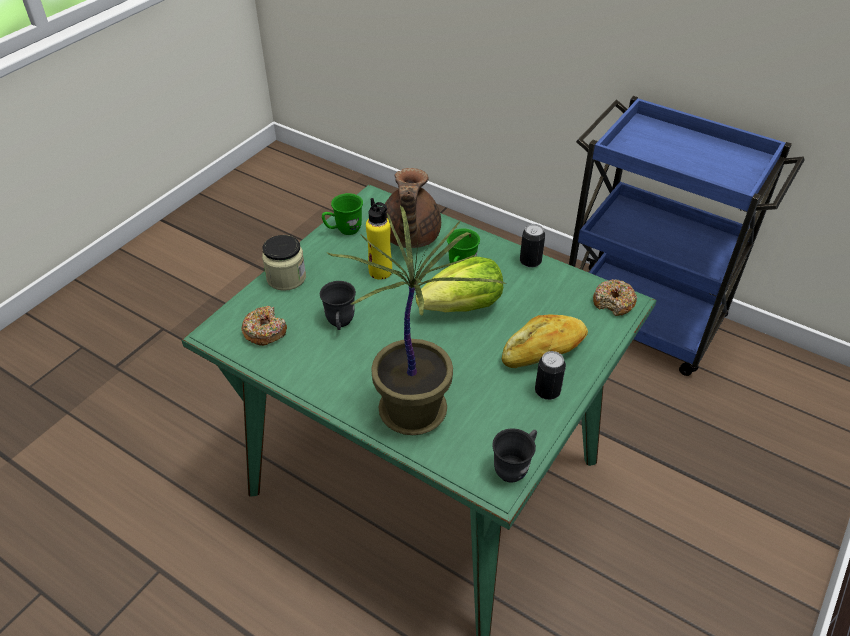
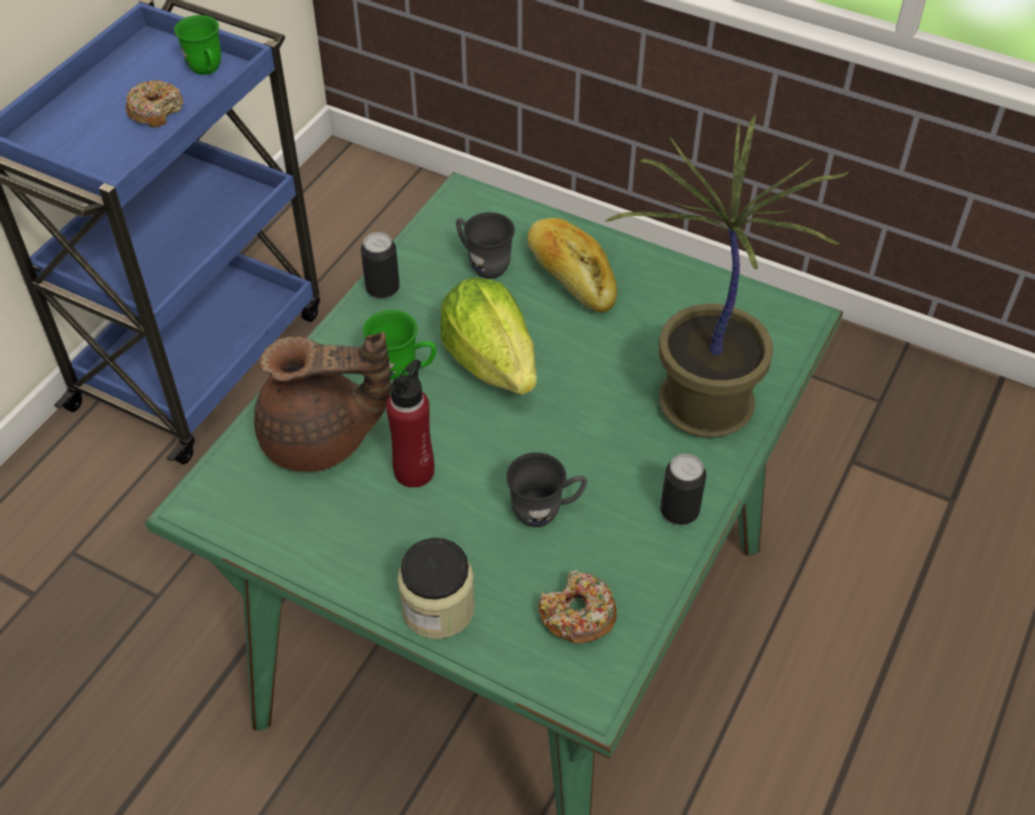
camera: 95 degrees left, 5 degrees up
(344, 230) = (299, 539): green mug -> green mug (207, 71)
(380, 271) = (414, 471): yellow bottle -> red bottle
(515, 467) = (767, 304): grey mug -> grey mug (483, 264)
(547, 391) = (641, 274): can -> can (679, 511)
(613, 303) = (467, 207): donut -> donut (155, 111)

